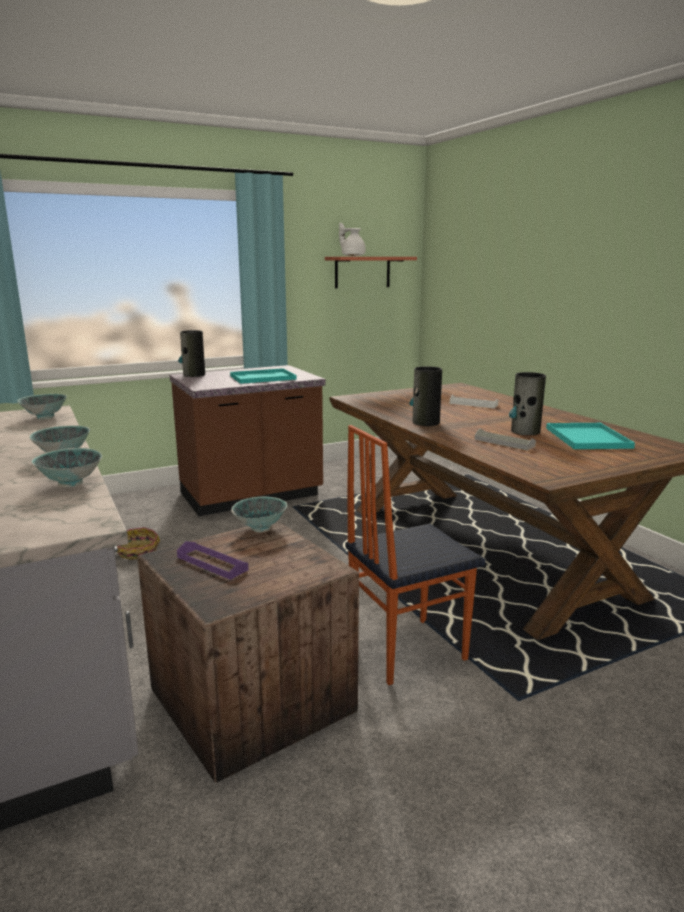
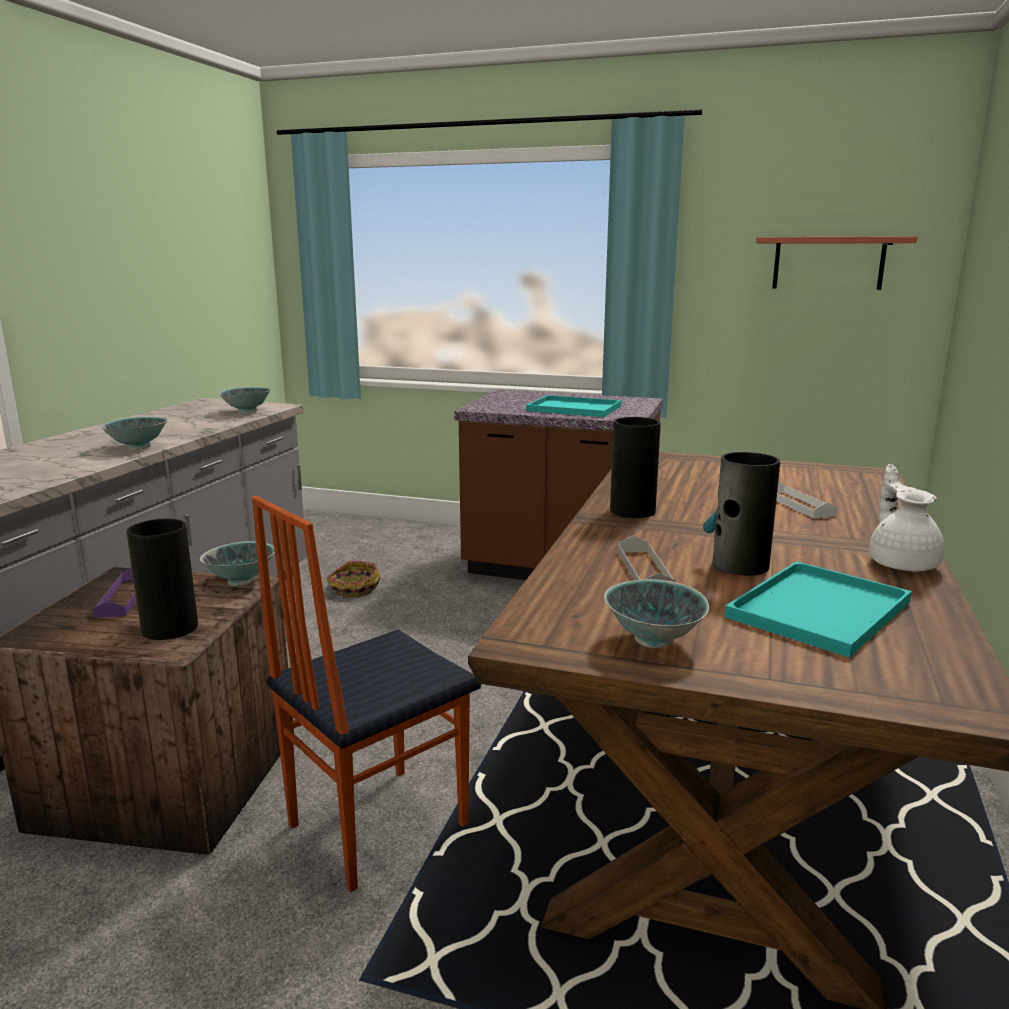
camera: 45 degrees right, 0 degrees up
(70, 483) = (60, 471): bowl -> bowl (653, 640)
(194, 375) = (516, 393): vase -> vase (169, 628)
(352, 256) = (795, 236): white teapot -> white teapot (902, 563)
(405, 649) = (375, 825): chair -> chair turned 60 degrees counterclockwise

